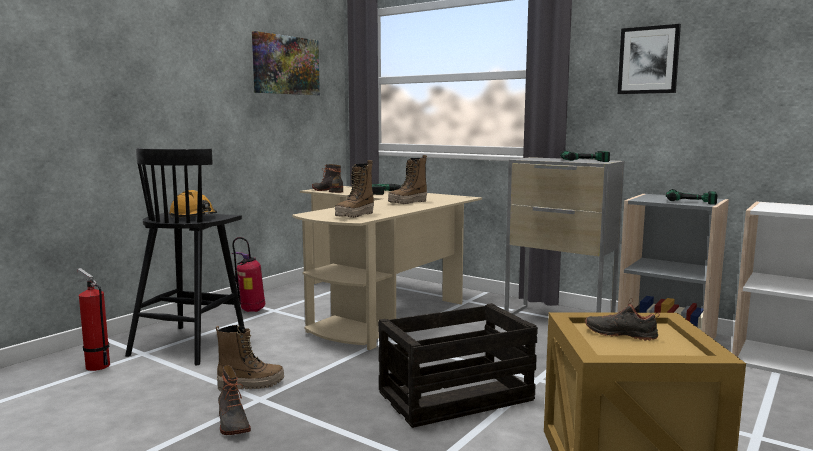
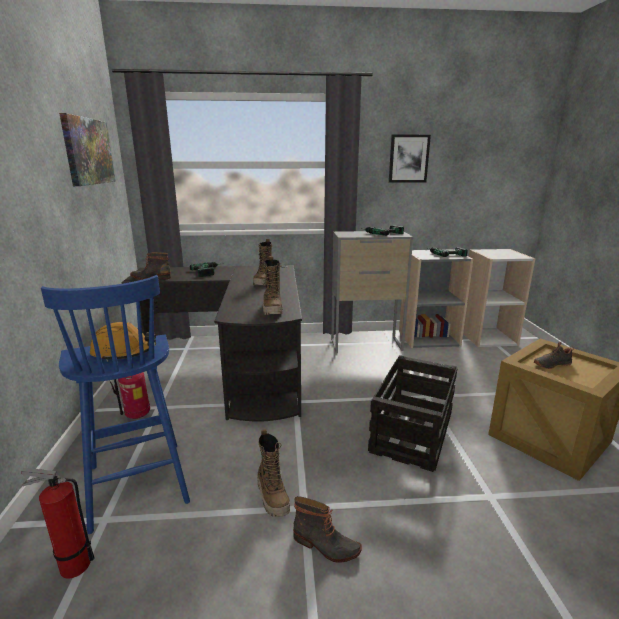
camera: 40 degrees left, 10 degrees up
(190, 343) = (137, 480): black stool -> blue stool
(251, 385) = (273, 497): boot -> boot turned 120 degrees clockwise
(382, 303) = (238, 367): beige desk -> black desk

